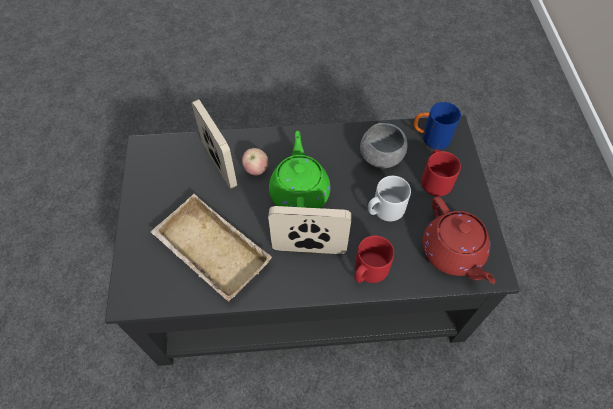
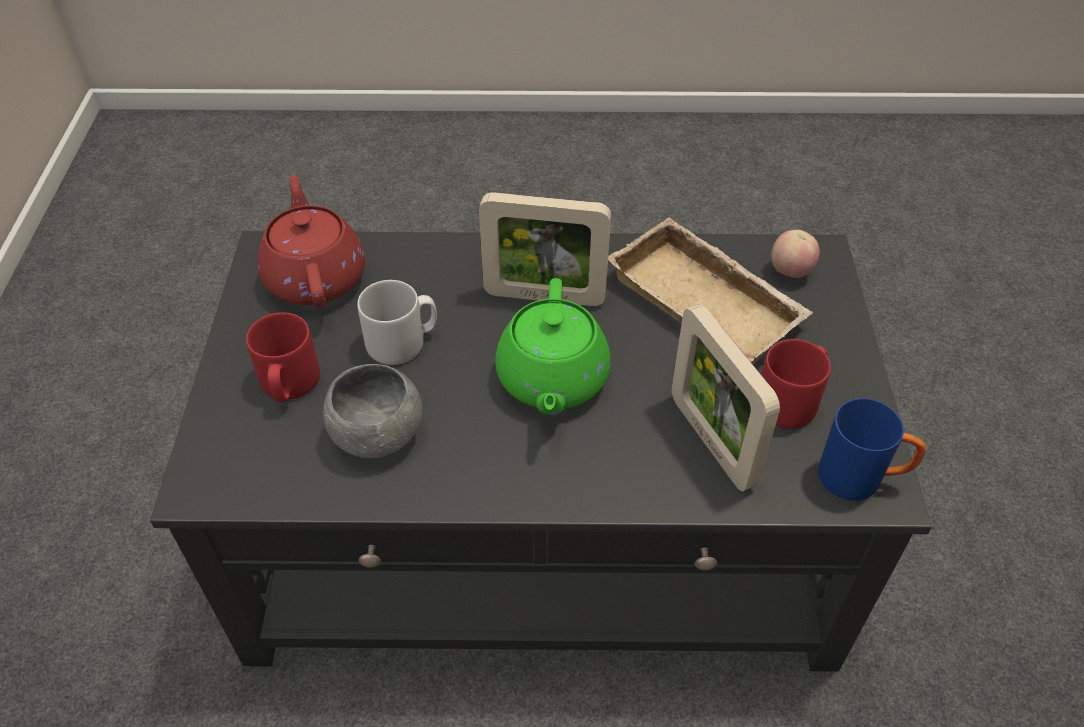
camera: 175 degrees left, 10 degrees down
(256, 170) = (636, 428): apple -> apple (790, 272)
(368, 271) = (456, 263): red mug -> red mug (791, 401)
(430, 138) = (258, 468): blue mug -> blue mug (861, 478)

